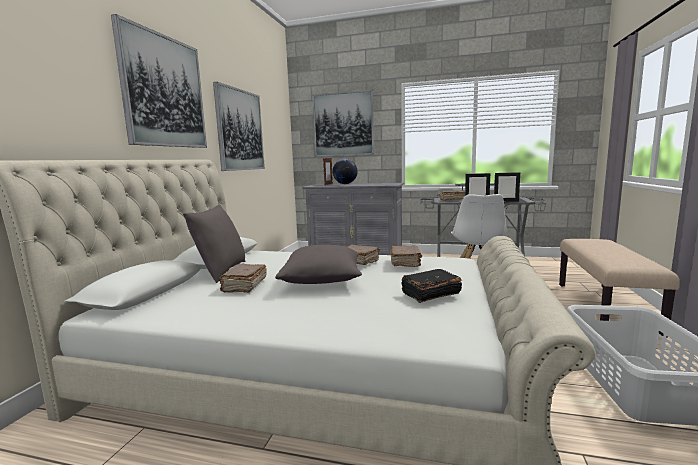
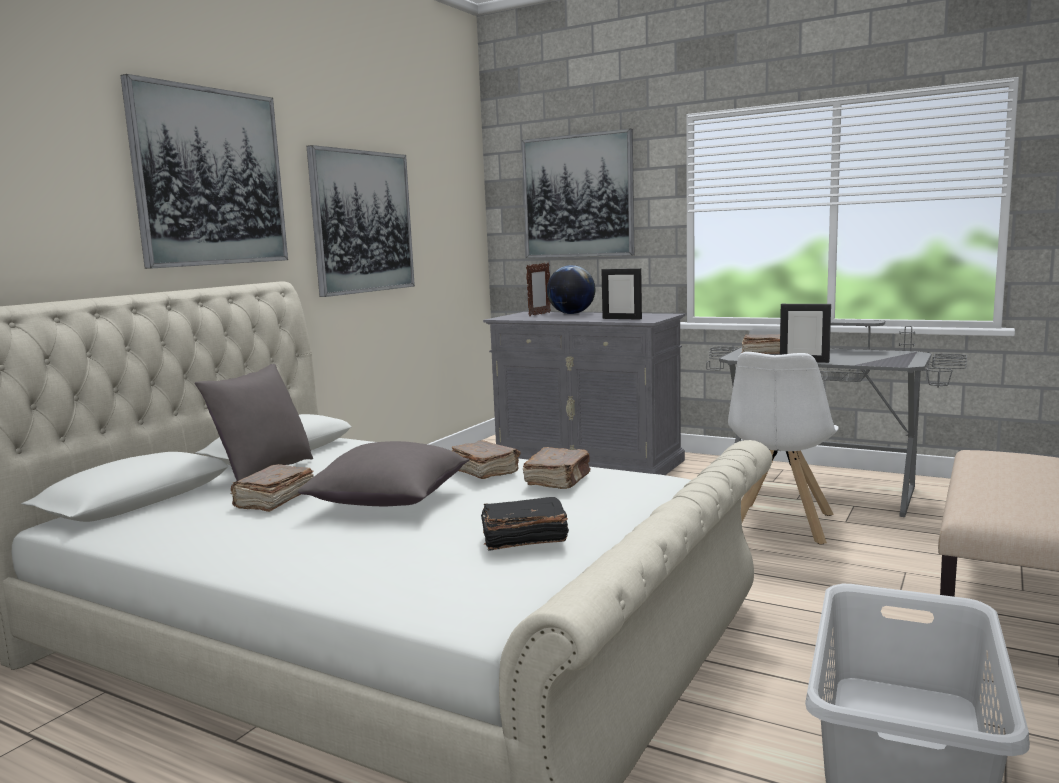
camera: 15 degrees right, 0 degrees up
(506, 201) = (868, 361): picture frame -> picture frame (622, 318)

